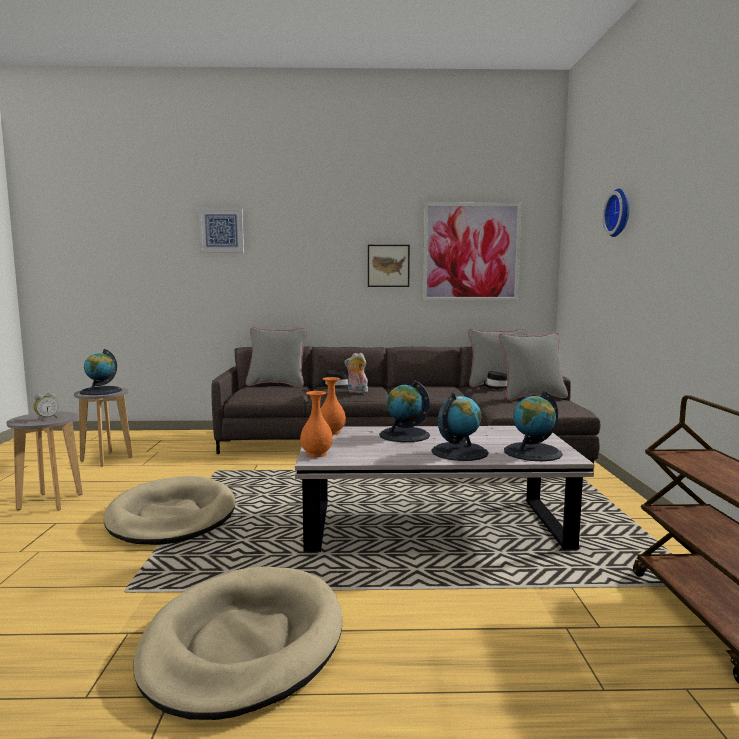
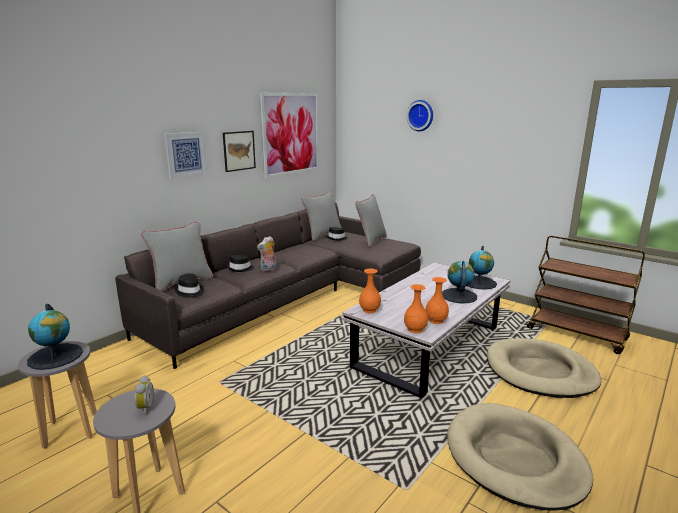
camera: 50 degrees left, 10 degrees up
(172, 516) = (291, 432): beige dog bed -> beige dog bed (540, 372)
(221, 230) = (80, 125): picture -> picture (185, 154)
(261, 389) = (190, 291): none -> black hat
(359, 457) = (436, 321): none -> orange vase
(404, 435) = (407, 295): globe -> none

